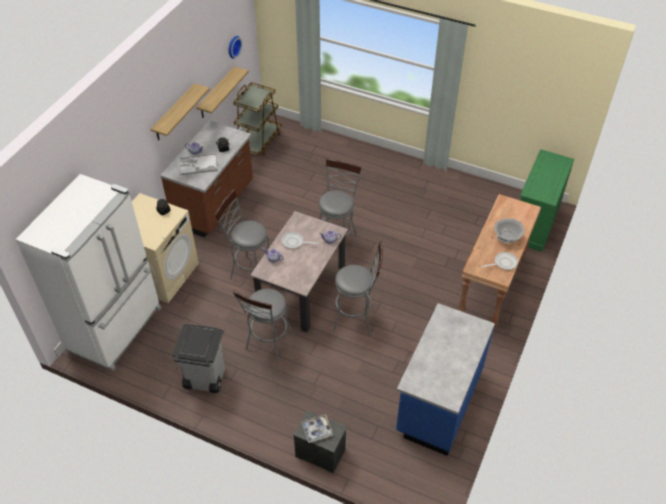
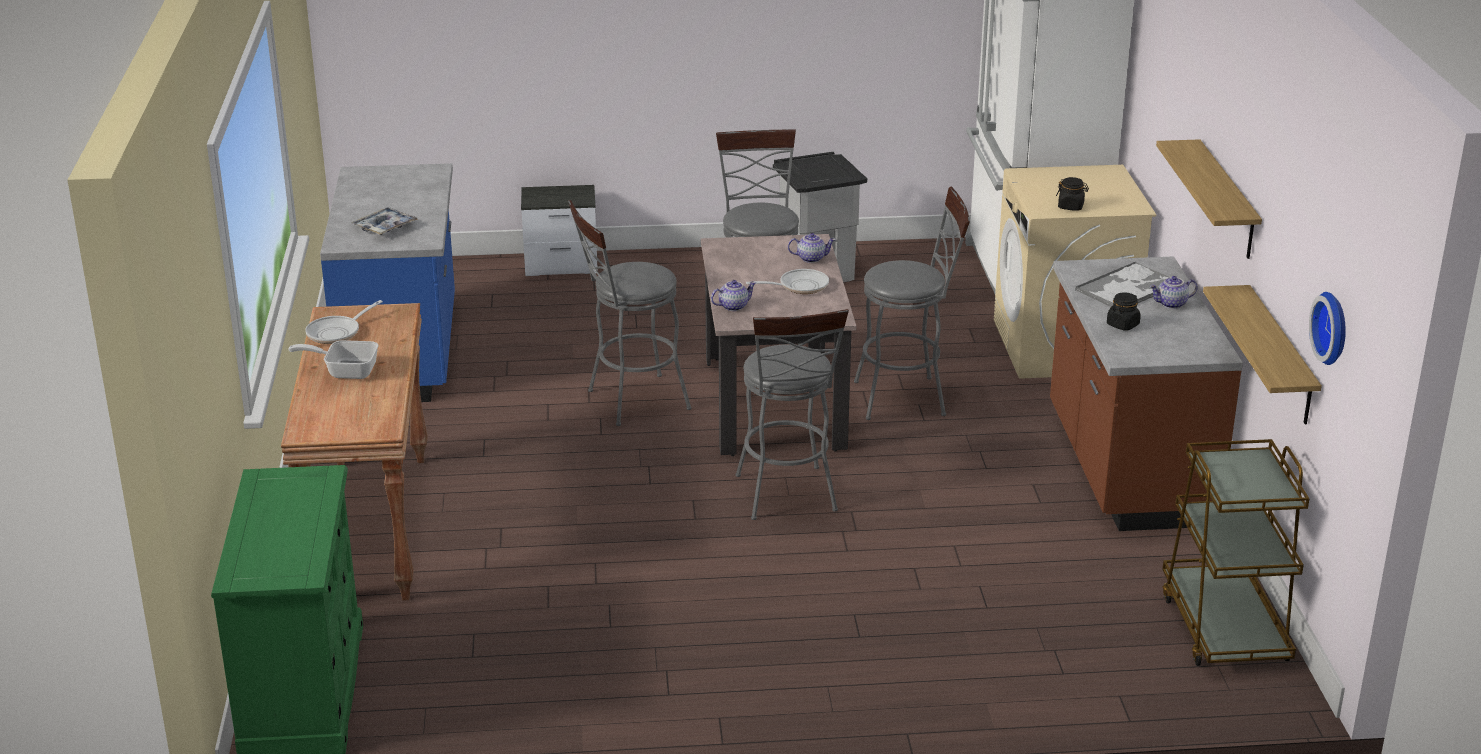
camera: 150 degrees right, 20 degrees down
(317, 430) = (563, 195): tray -> tray (385, 227)
(507, 237) = (345, 371): cooking pot -> frying pan

